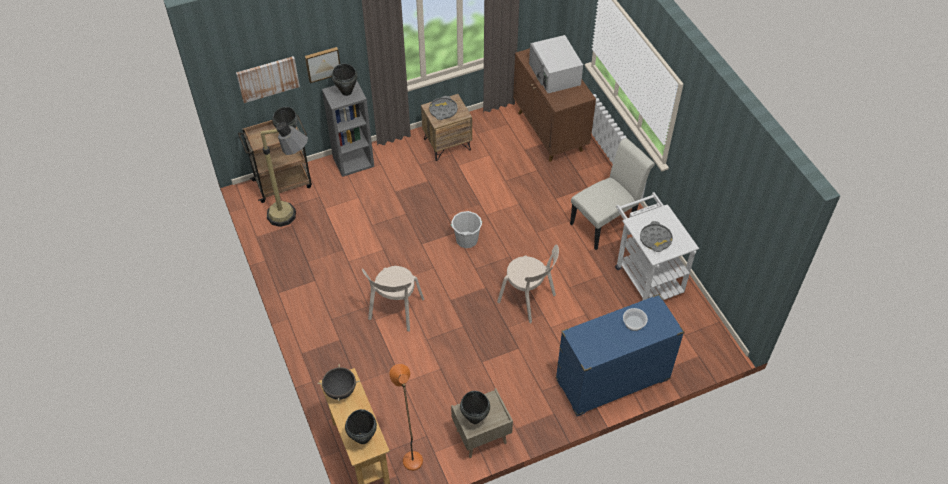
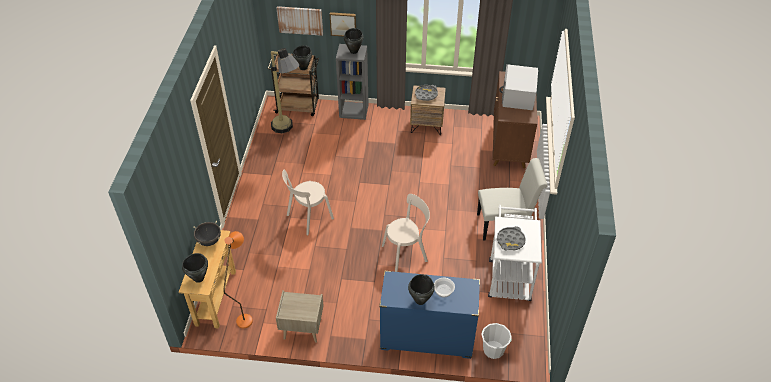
camera: 30 degrees right, 5 degrees down
(466, 240) = (392, 193): white bucket -> white bucket (493, 349)
(474, 419) = (292, 307): black cooking pot -> black cooking pot (420, 300)
(528, 300) = (406, 252): beige chair -> beige chair turned 90 degrees counterclockwise

